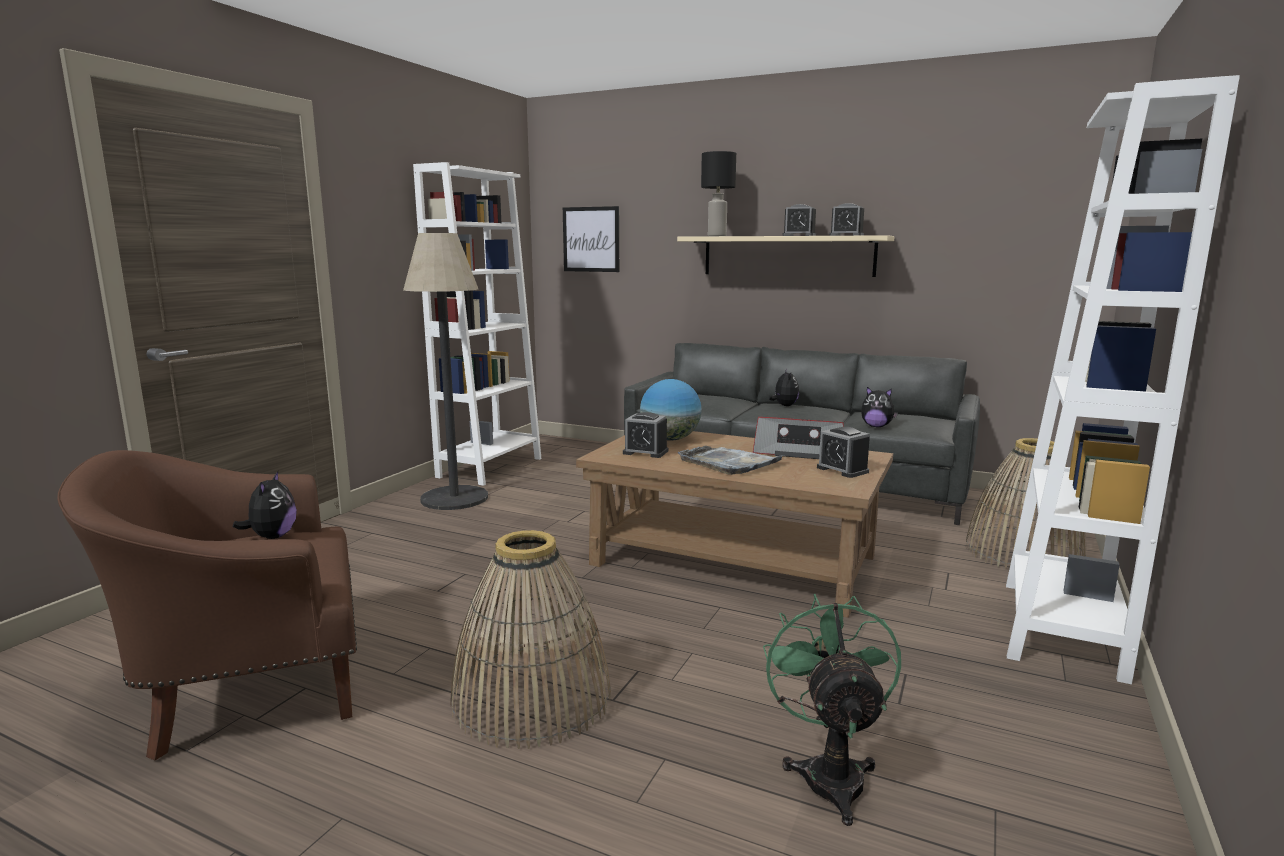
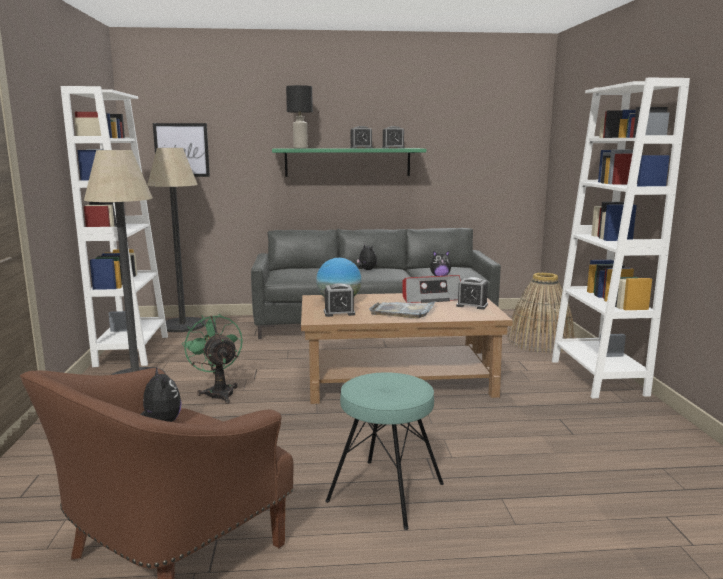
camera: 30 degrees left, 0 degrees up
(532, 697) = (385, 492): basket -> turquoise stool
(571, 449) = (183, 325): none -> floor lamp
(787, 256) = (347, 162): beige shelf -> green shelf
(830, 772) = (583, 476): green fan -> green fan (218, 392)

